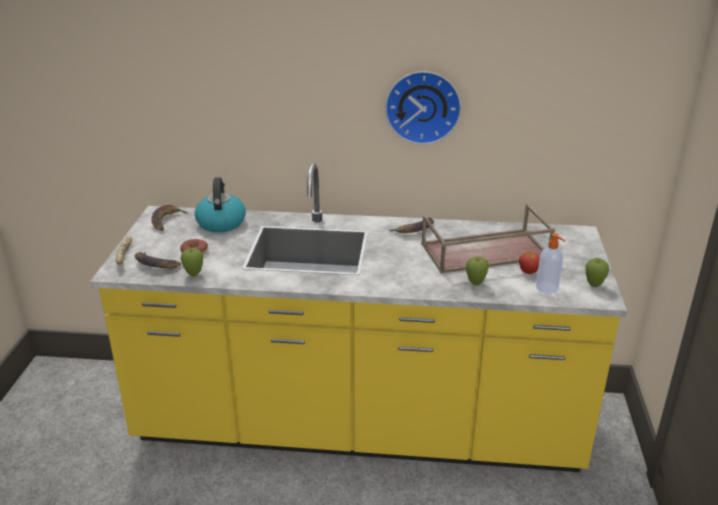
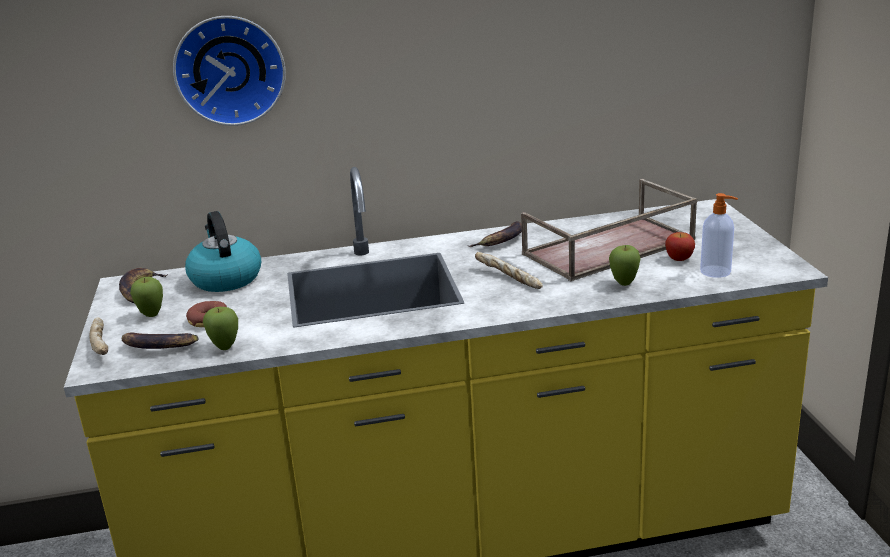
camera: 15 degrees left, 5 degrees down
(399, 262) = (508, 279): none -> bread
(423, 106) = (487, 69): wall clock -> wall clock (230, 69)
(594, 285) = (768, 258): apple -> apple (151, 315)

